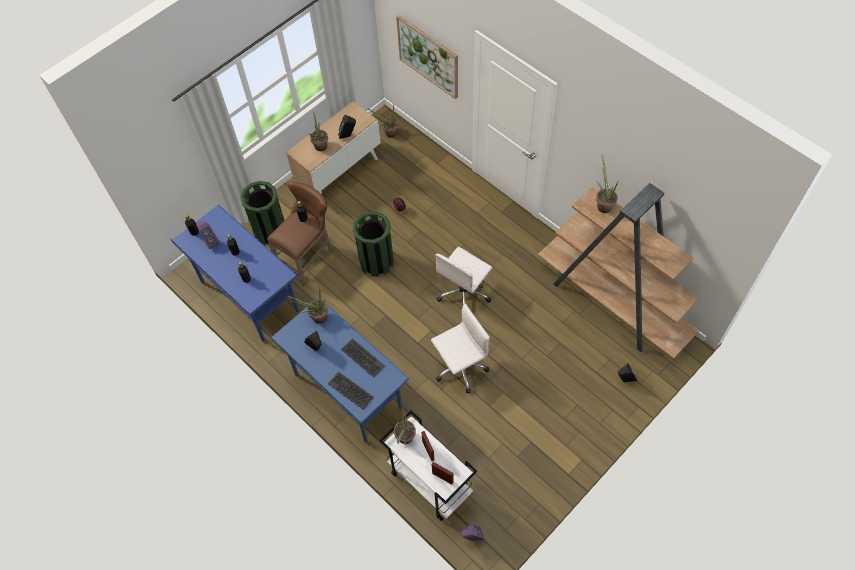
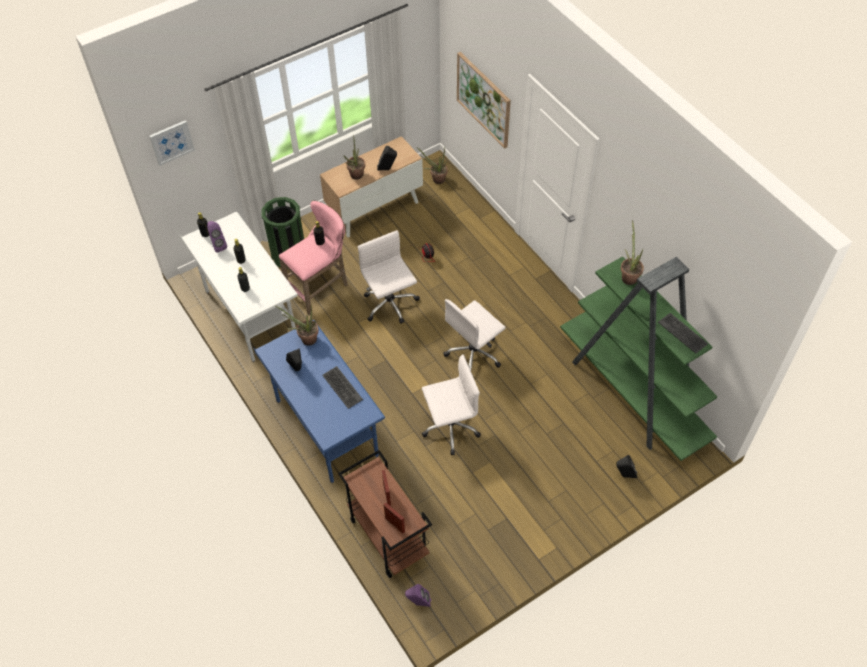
camera: 10 degrees right, 5 degrees down
(147, 154) = (171, 142): none -> picture
(249, 297) = (250, 315): blue desk -> white desk
(308, 258) = (321, 288): brown stool -> pink stool
(351, 390) = (321, 417): keyboard -> keyboard (682, 333)
(376, 262) = (390, 305): green trash can -> white office chair
(405, 440) = (365, 479): potted plant -> none
(429, 482) = (387, 536): white cart -> brown cart
(613, 303) = (632, 393): brown bookcase -> green bookcase

